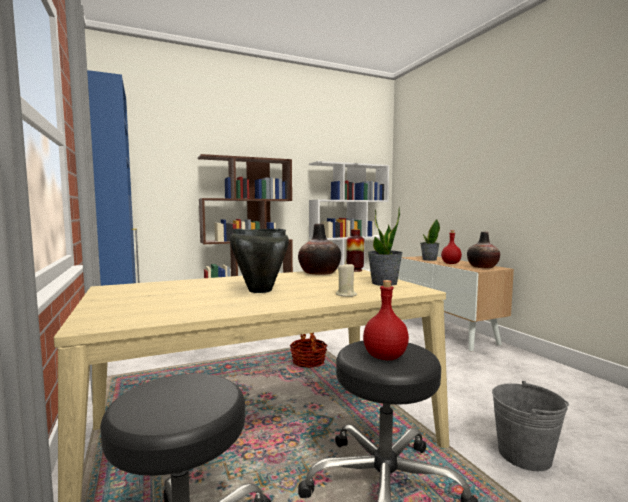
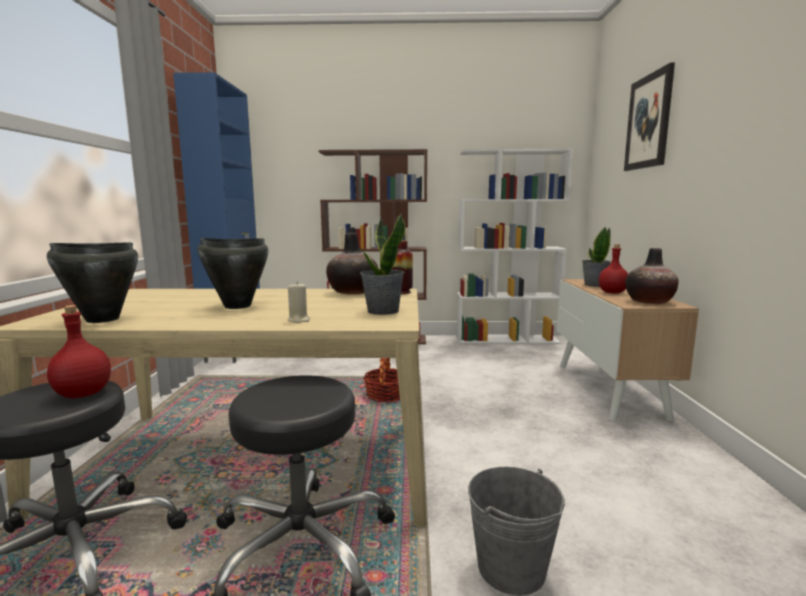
camera: 25 degrees right, 5 degrees up
(164, 313) = (102, 319): none -> black cooking pot
(386, 357) = (283, 397): red bottle -> red bottle (83, 394)
(450, 150) = (648, 122): none -> picture

